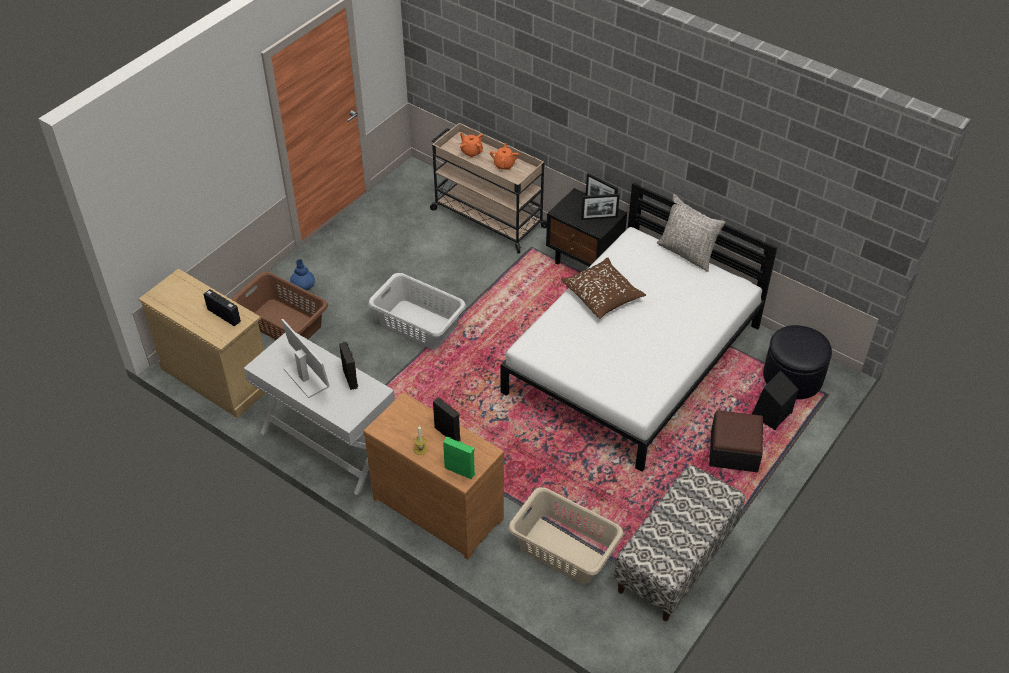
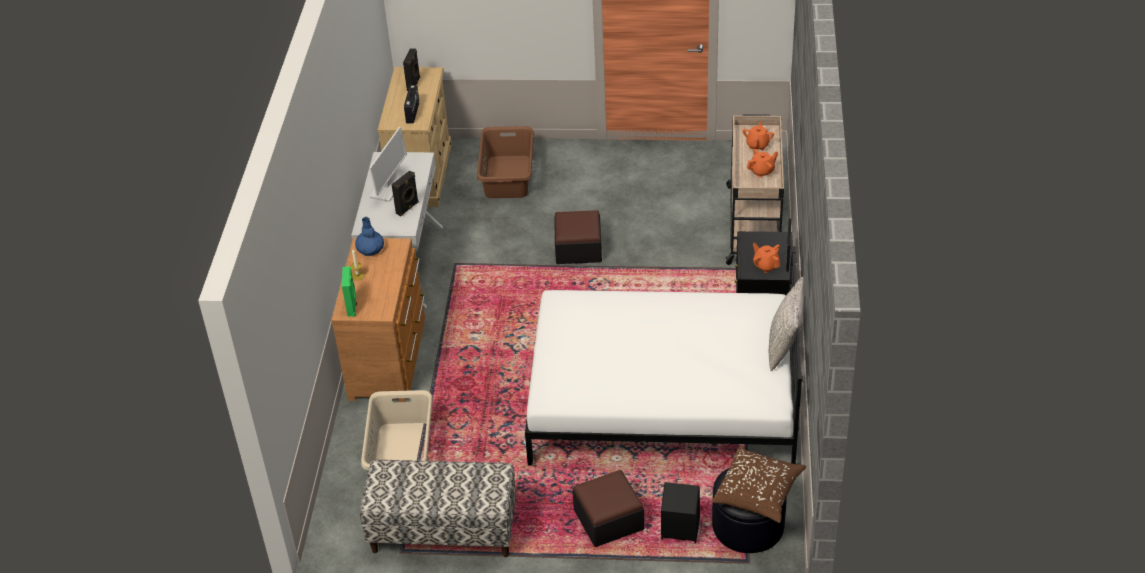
camera: 60 degrees right, 5 degrees down
(303, 285) = (561, 164): blue vase -> blue vase (370, 249)
(418, 324) = (578, 248): grey laundry basket -> ottoman
(448, 433) = (386, 282): black speaker -> black speaker (414, 84)
(599, 218) = (766, 265): picture frame -> orange teapot
(602, 295) = (668, 315): brown pillow -> brown pillow (758, 492)

